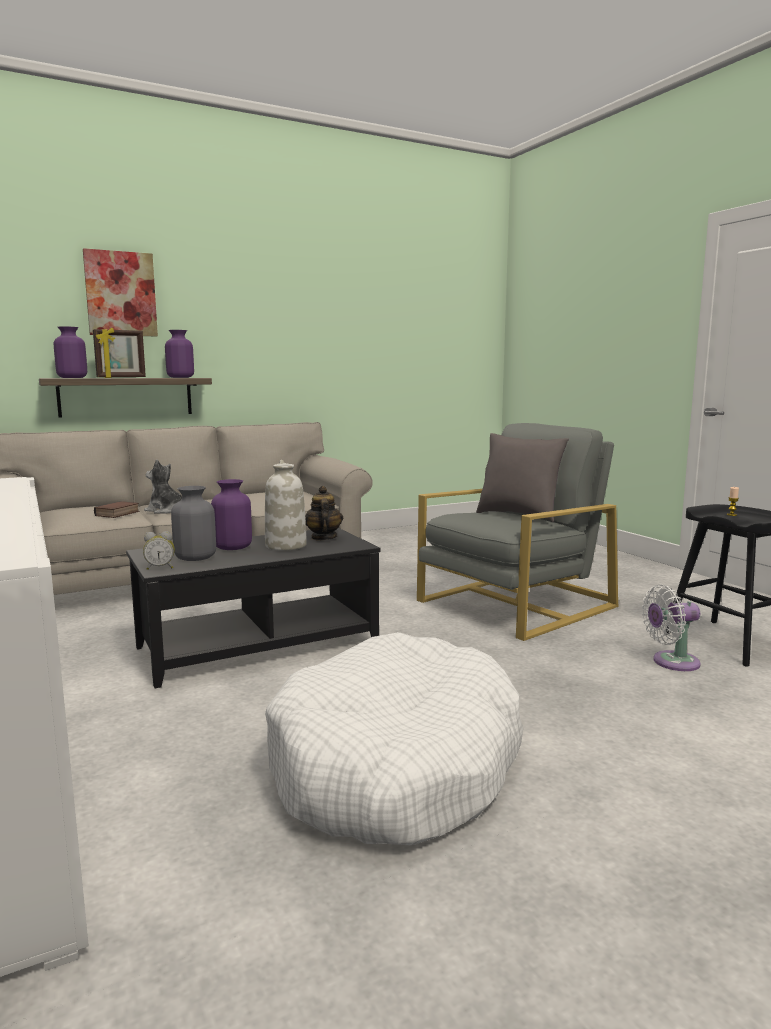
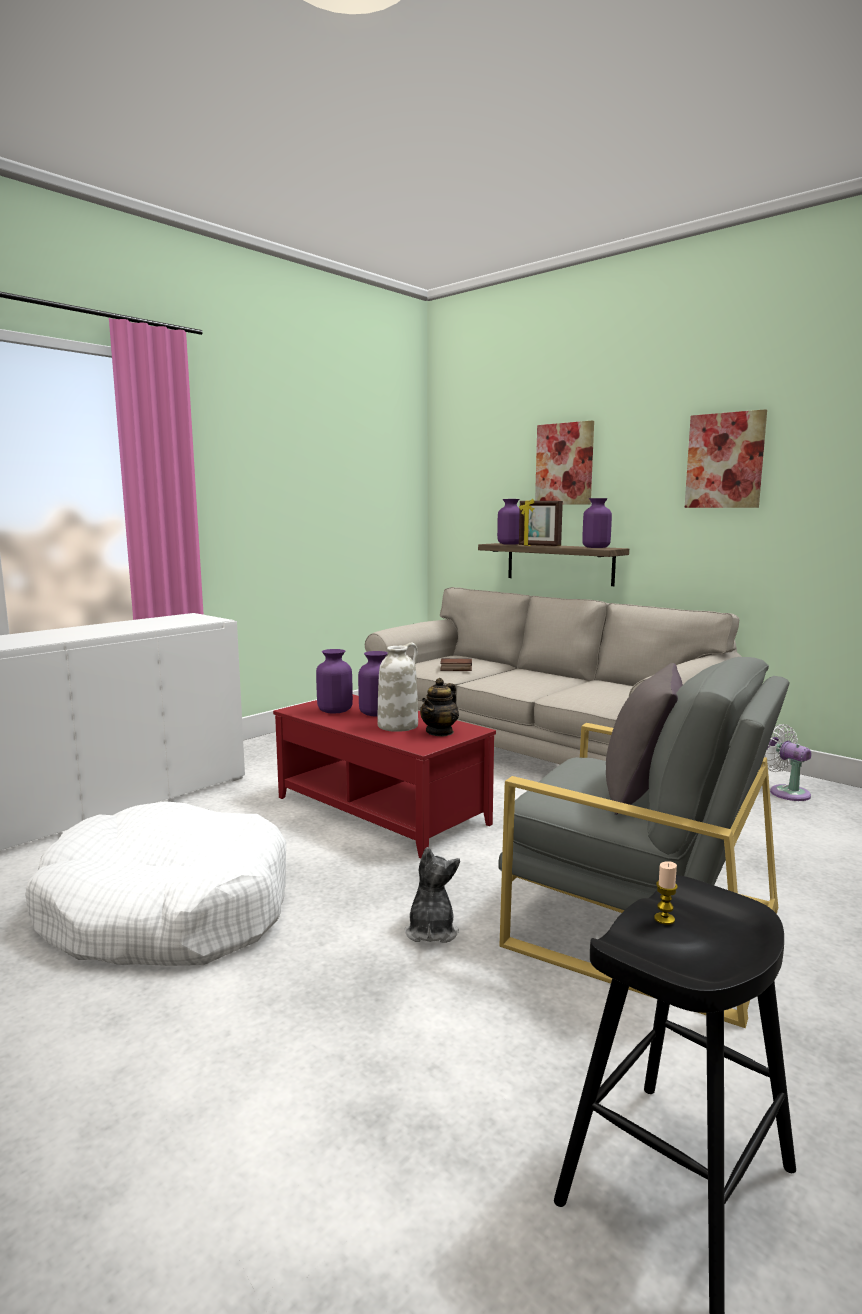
camera: 70 degrees right, 0 degrees up
(160, 567) = (301, 708): alarm clock -> none
(166, 510) = (497, 676): plush toy -> plush toy (431, 931)
(195, 558) = (335, 710): grey vase -> purple vase
(257, 645) = (382, 810): black coffee table -> red coffee table
(277, 304) = (725, 460): none -> picture
(323, 538) = (440, 732): teapot -> teapot turned 150 degrees clockwise
(671, 662) = (511, 1094): white fan -> white fan (786, 792)

